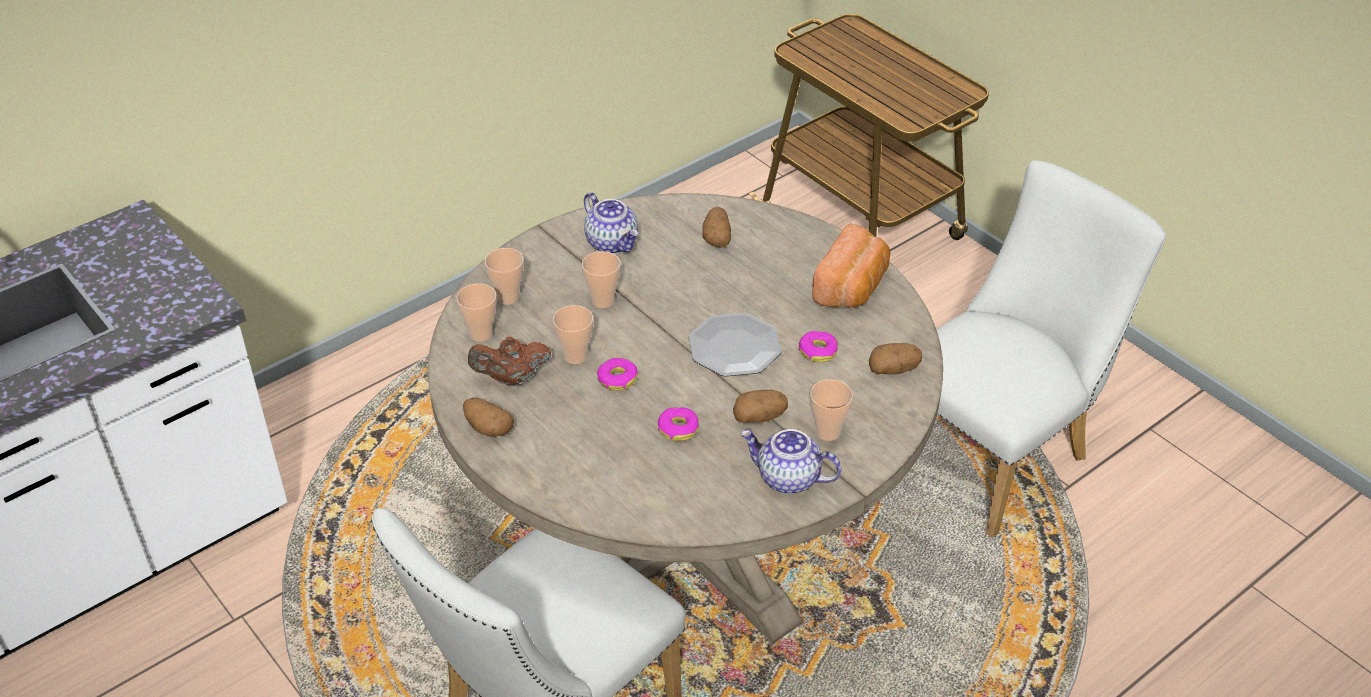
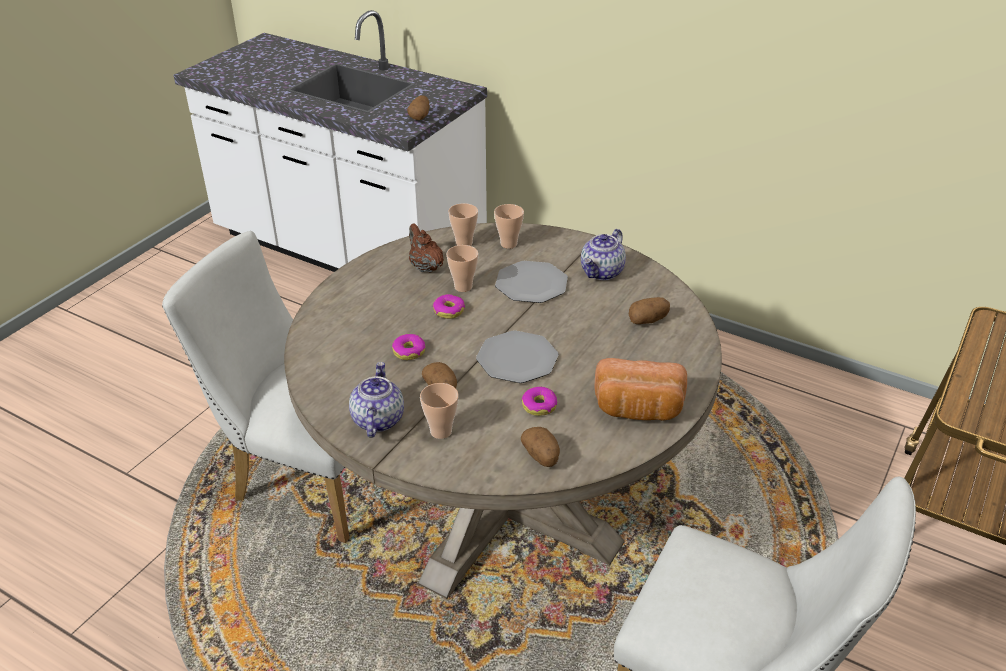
camera: 70 degrees right, 5 degrees down
(487, 428) = (372, 269): potato -> potato (420, 117)
(603, 301) = (531, 284): cup -> plate

